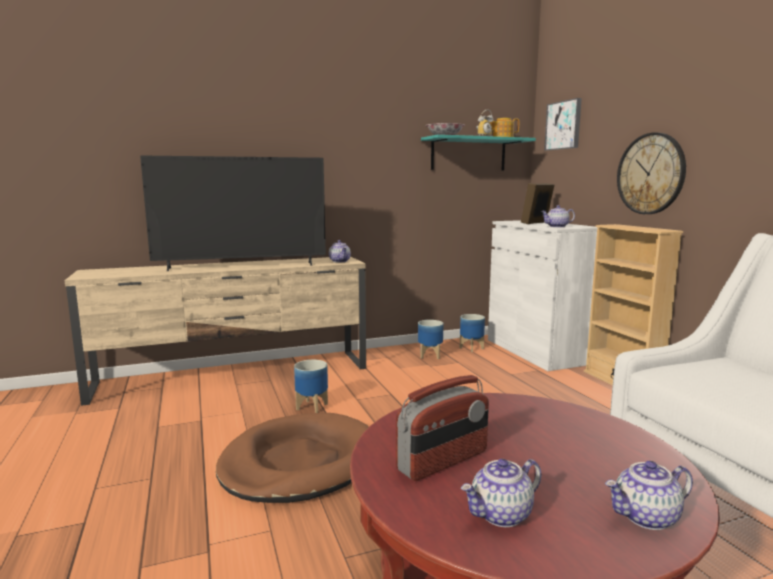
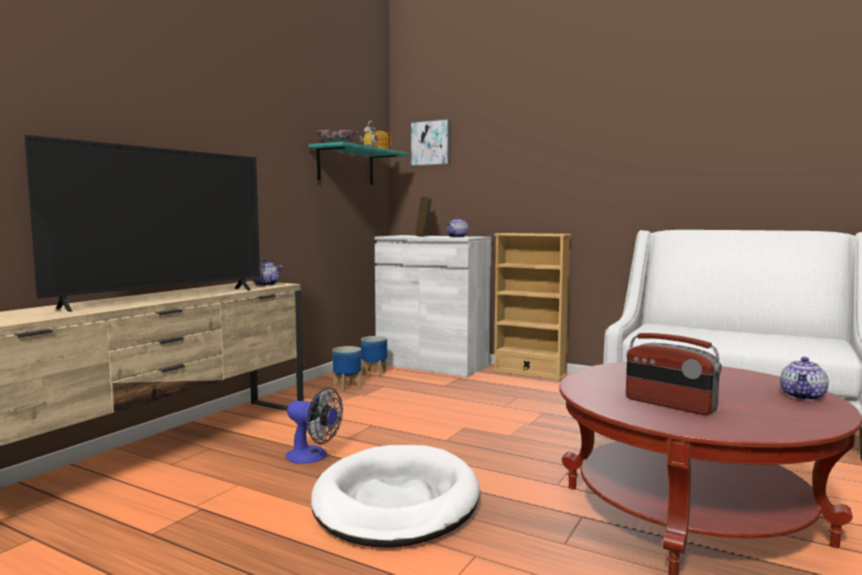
camera: 40 degrees left, 5 degrees down
(299, 462) = (396, 502): brown dog bed -> white dog bed
(312, 406) = (313, 457): planter -> fan
(443, 461) = (669, 405): radio -> radio turned 120 degrees clockwise
(501, 515) = (760, 416): teapot -> none
(650, 174) = (532, 188): wall clock -> none

